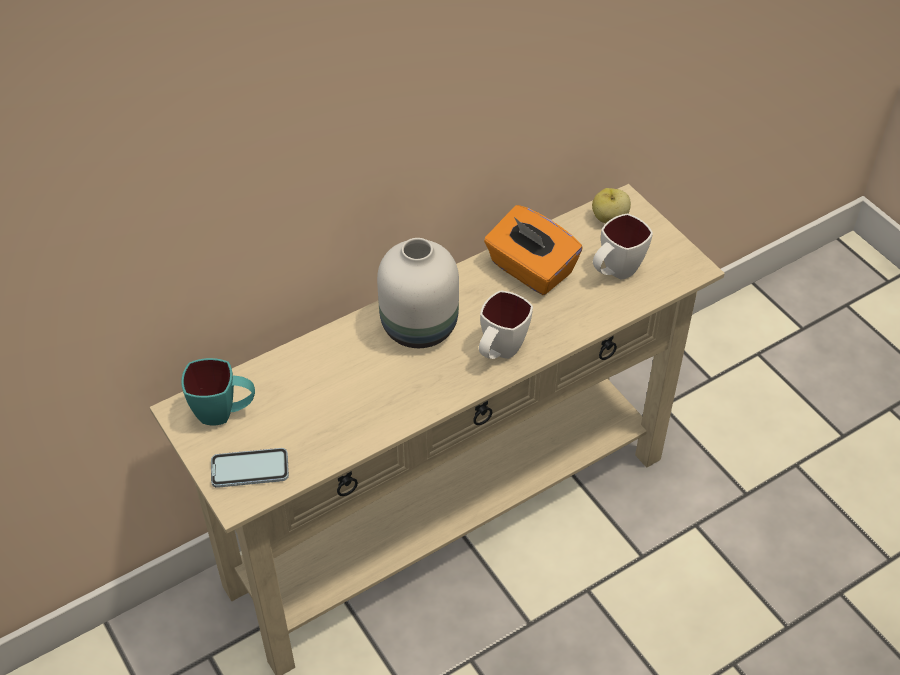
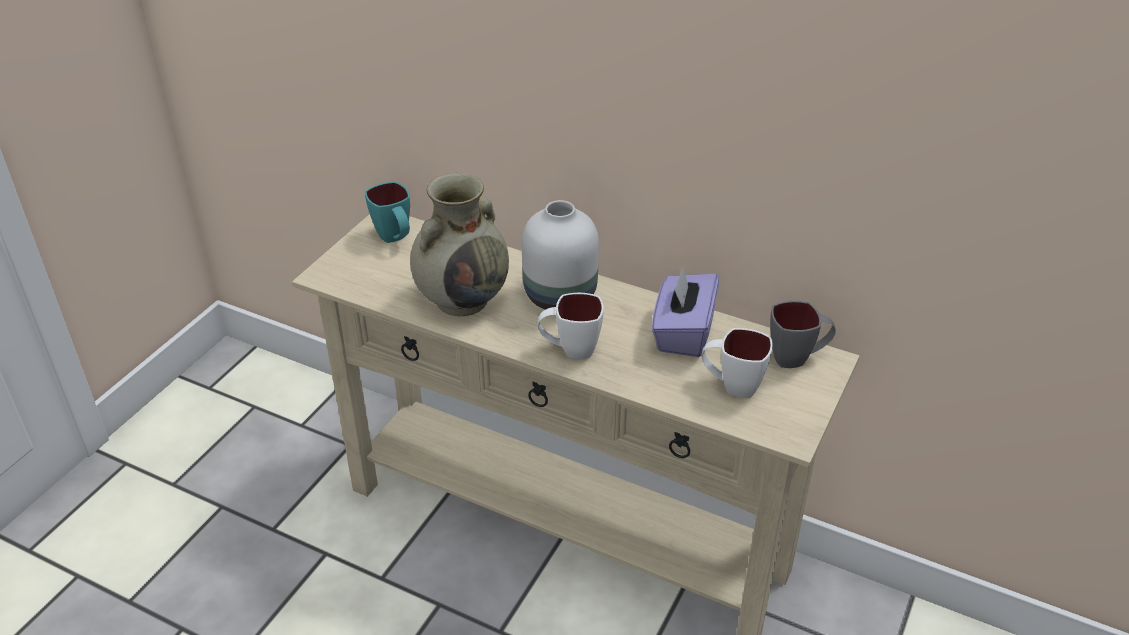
camera: 60 degrees right, 10 degrees down
(250, 469) = (352, 270): phone -> none
(369, 398) = (463, 299): none -> beige vase
(530, 270) = (683, 333): orange tissue box -> purple tissue box
(609, 218) = (797, 358): apple -> grey mug

